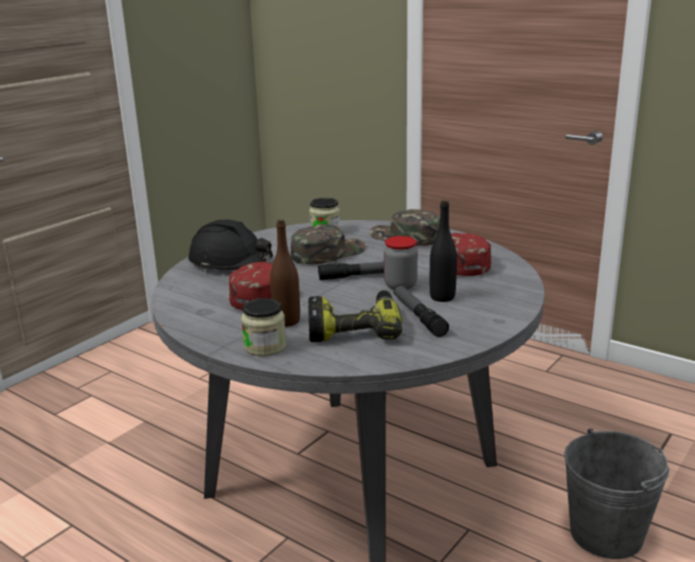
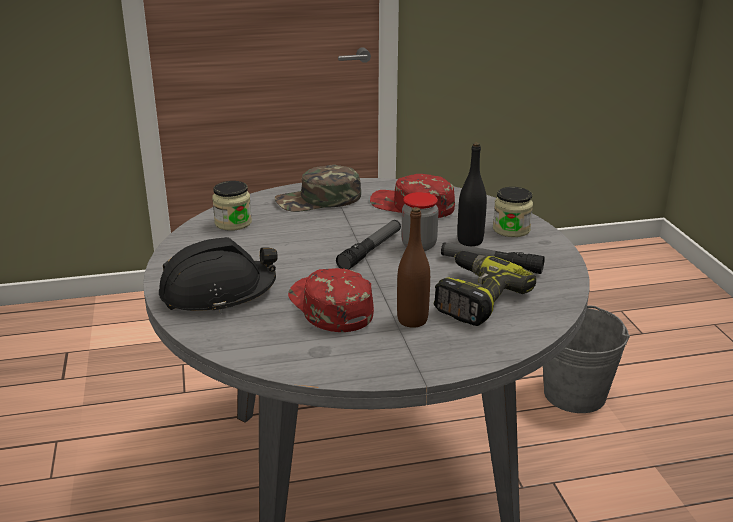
camera: 50 degrees left, 5 degrees up
(265, 346) = (451, 351): jar -> jar (511, 229)
(327, 253) = (288, 242): green cap -> none

